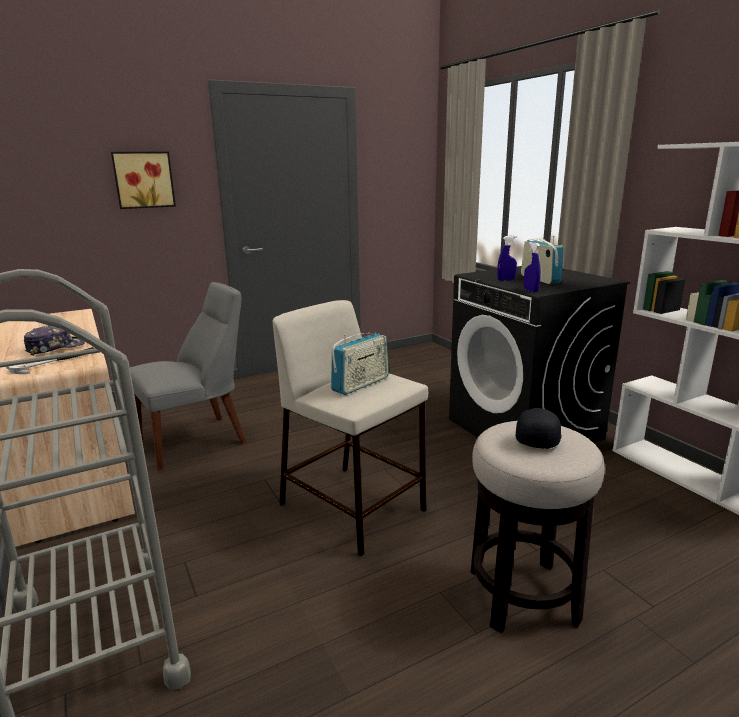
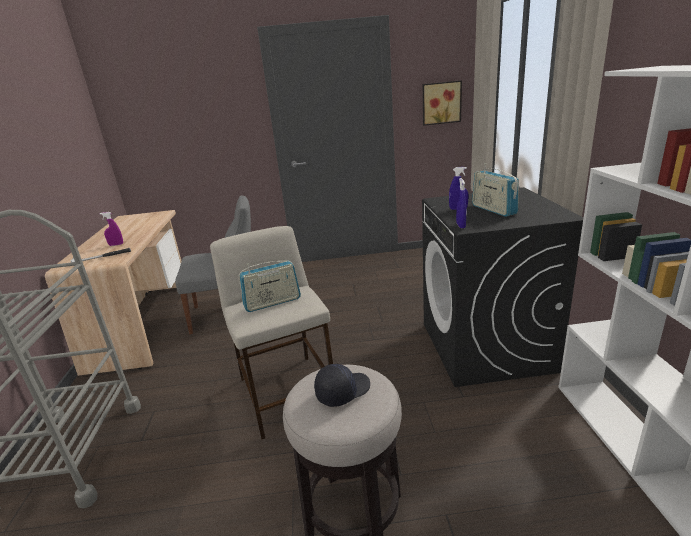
camera: 25 degrees right, 5 degrees up
(55, 348) = (116, 244): cap -> purple spray bottle
(143, 180) = (213, 112): picture -> picture (441, 103)
(540, 279) = (493, 210): radio -> radio turned 150 degrees clockwise

